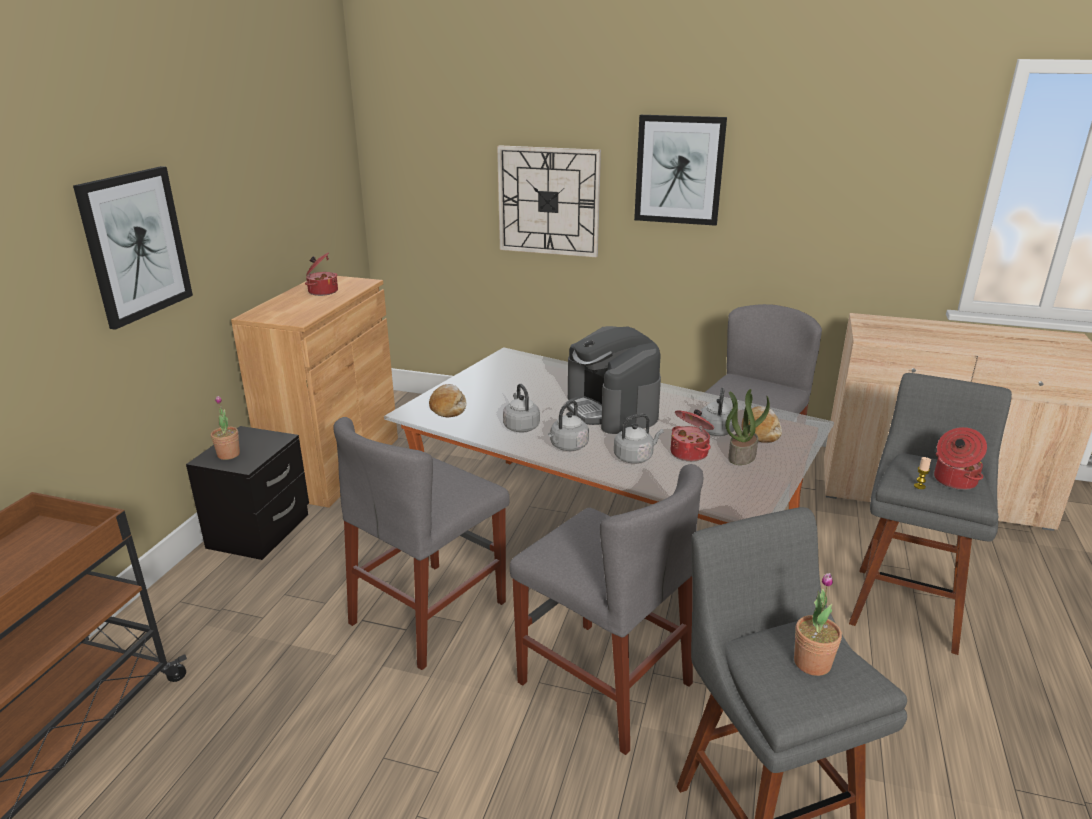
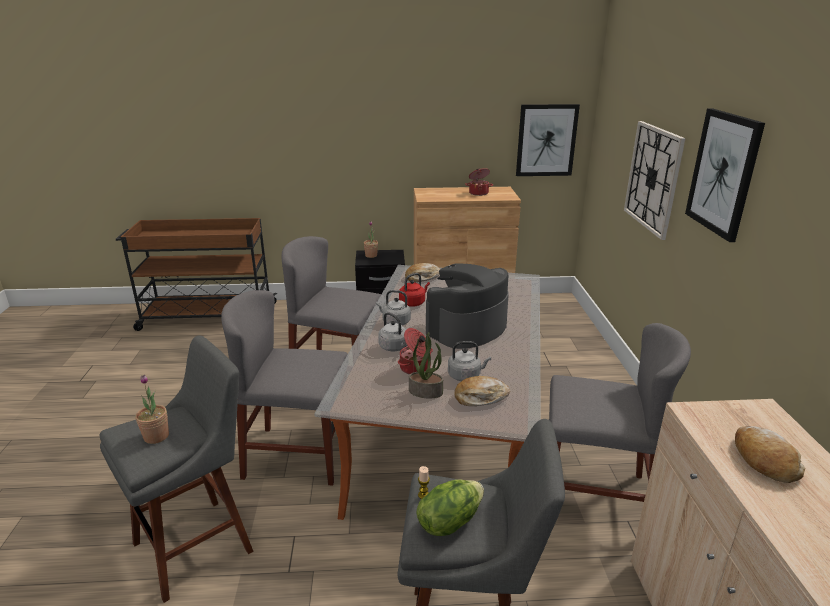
camera: 70 degrees right, 0 degrees up
(135, 245) = (357, 129): picture -> picture (546, 140)
(520, 426) = (413, 302): grey kettle -> red kettle
(604, 682) = (298, 455): grey chair -> grey chair turned 75 degrees clockwise
(927, 335) = (764, 461): none -> bread
(953, 481) = (449, 521): cooking pot -> lettuce

